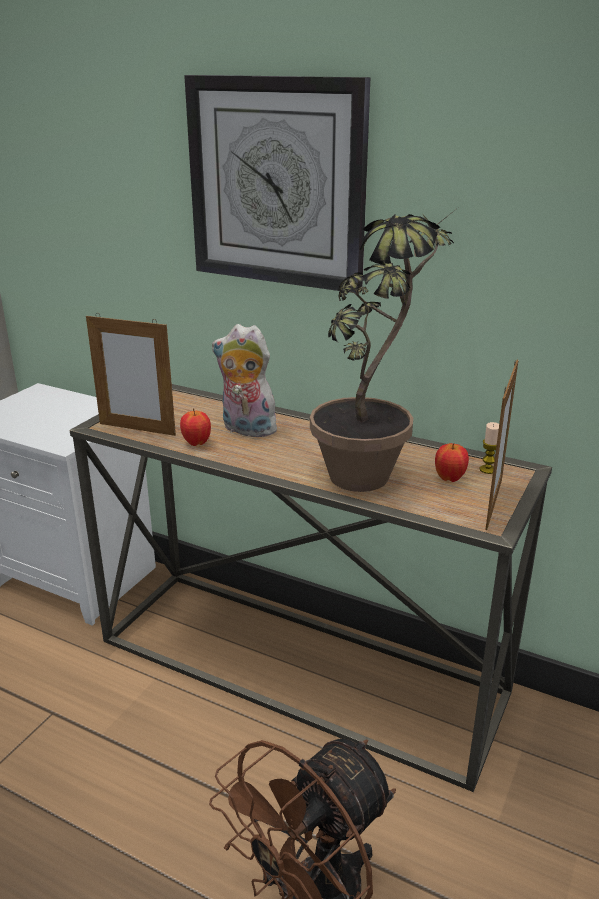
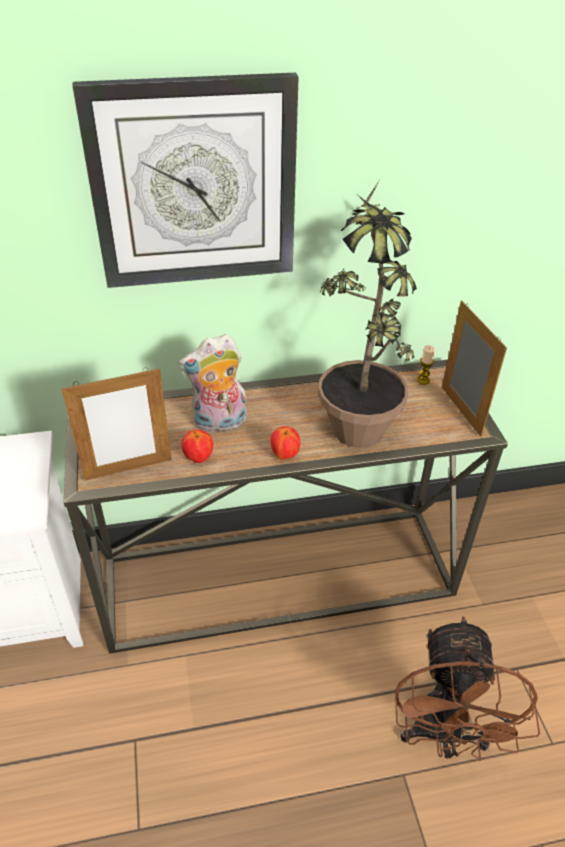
camera: 40 degrees left, 15 degrees up
(449, 478) = (411, 401): apple -> apple (284, 455)

